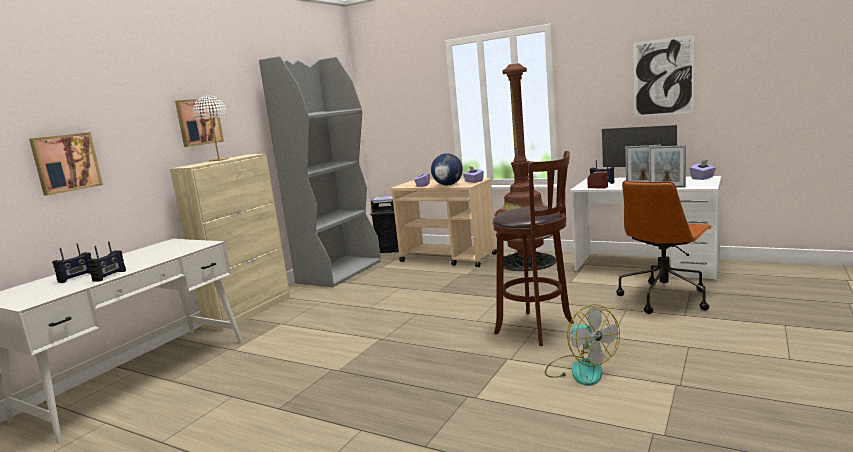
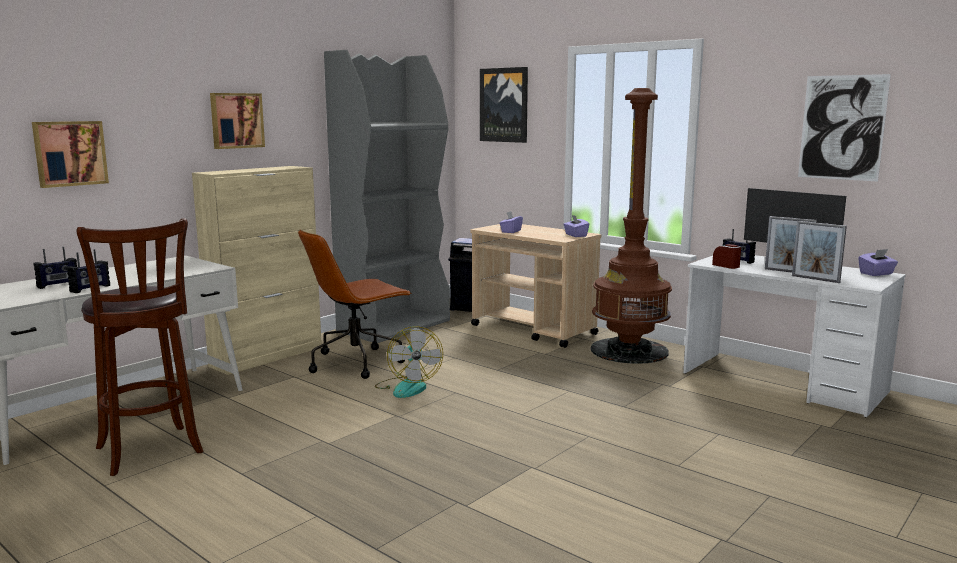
camera: 10 degrees right, 0 degrees up
(219, 160) = (252, 169): white table lamp -> none
(397, 90) = (504, 105): none -> picture
(448, 185) = (540, 235): globe -> none
(537, 329) = (590, 438): brown stool -> brown stool (151, 452)
(580, 369) = (611, 497): fan -> fan (407, 387)
(664, 298) = (780, 428): brown office chair -> brown office chair (357, 362)

